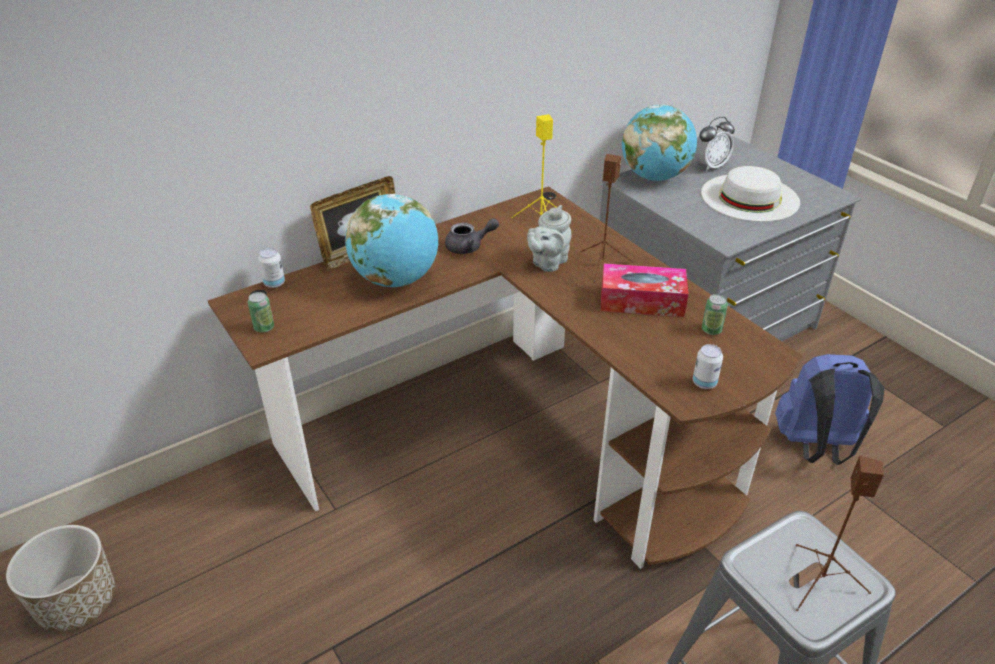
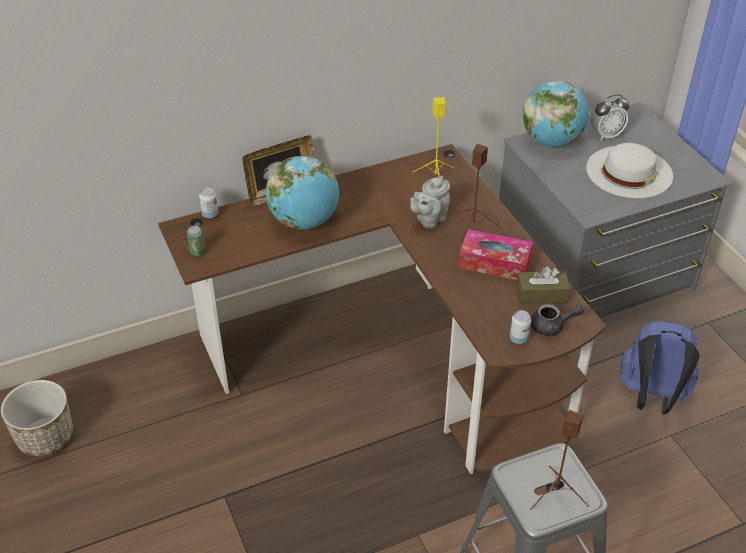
camera: 10 degrees right, 5 degrees up
(469, 247) = (369, 197): grey teapot -> grey teapot (552, 326)
(711, 330) = (541, 295): can -> brown tissue box

